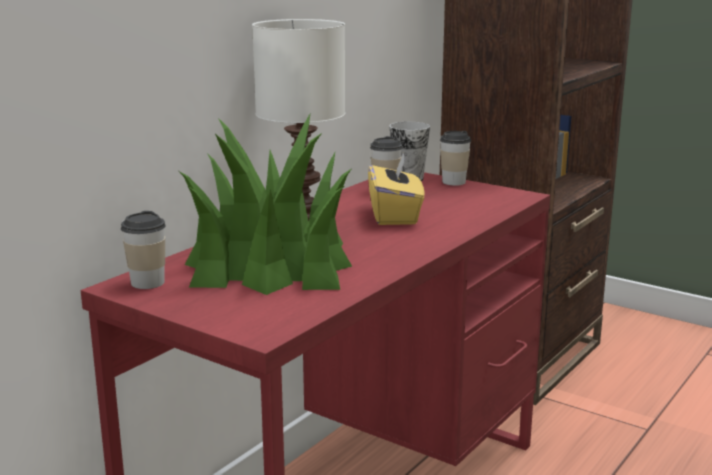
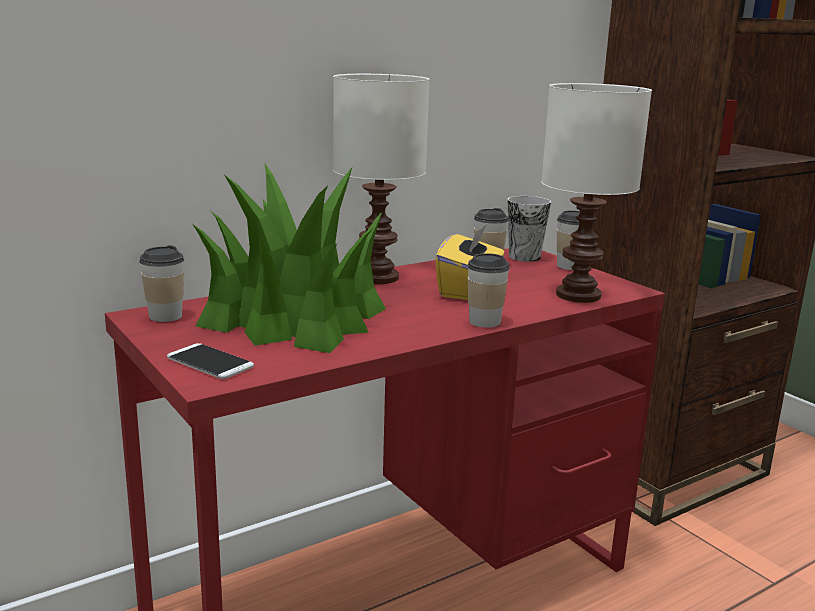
camera: 20 degrees right, 0 degrees up
(244, 316) = (210, 362): none -> phone
(437, 241) = (484, 321): none -> cup
(488, 207) = (578, 296): none -> white table lamp

